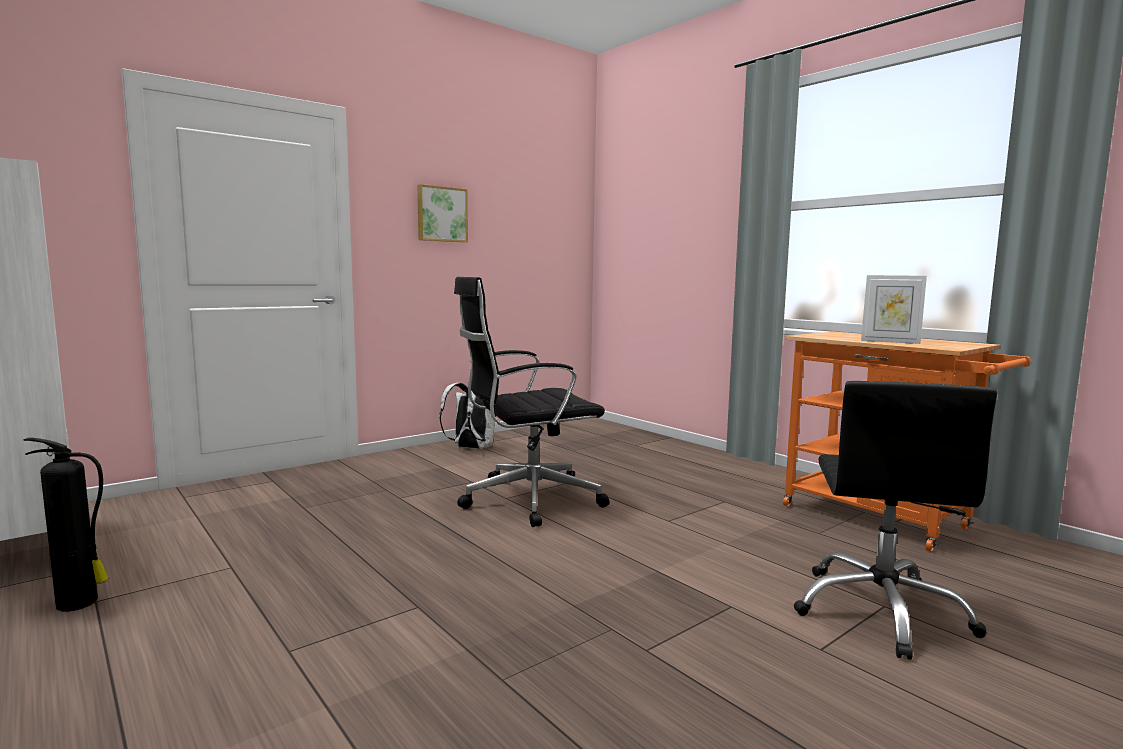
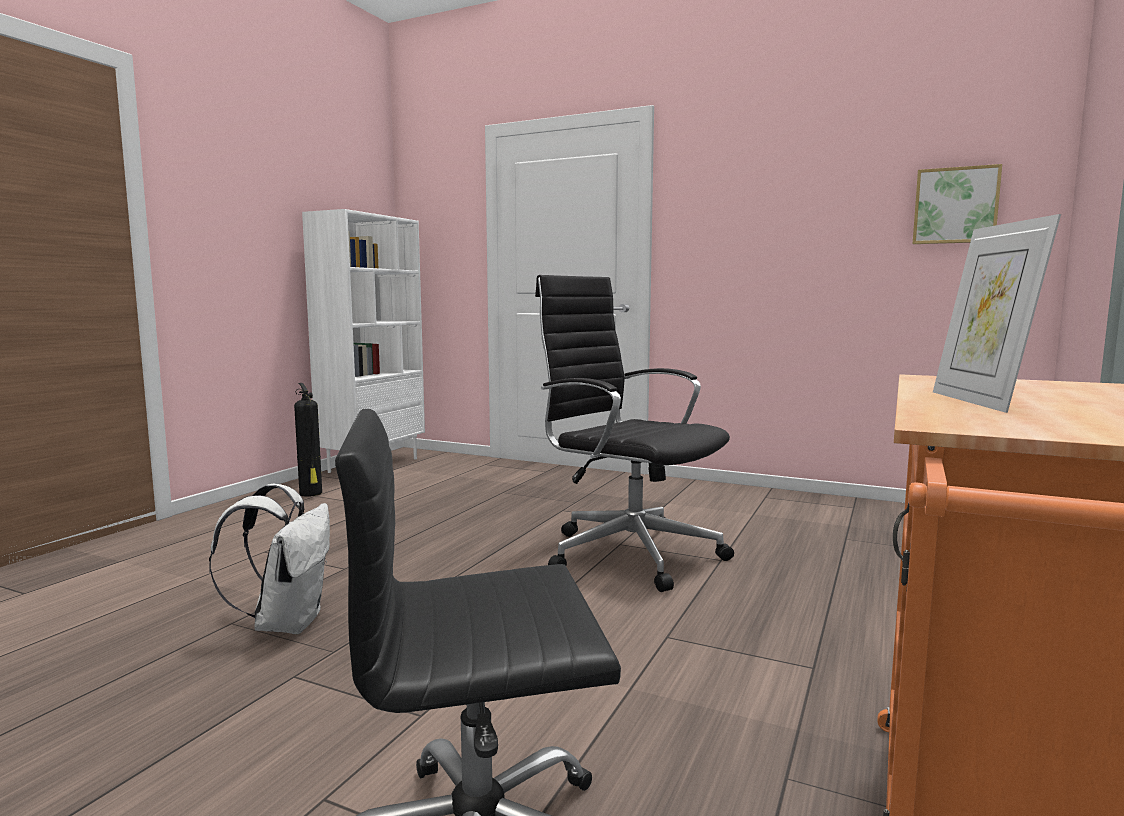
camera: 65 degrees right, 0 degrees up
(441, 214) = (763, 204): picture -> picture (955, 206)
(471, 448) = (748, 499): white backpack -> white backpack (286, 623)

